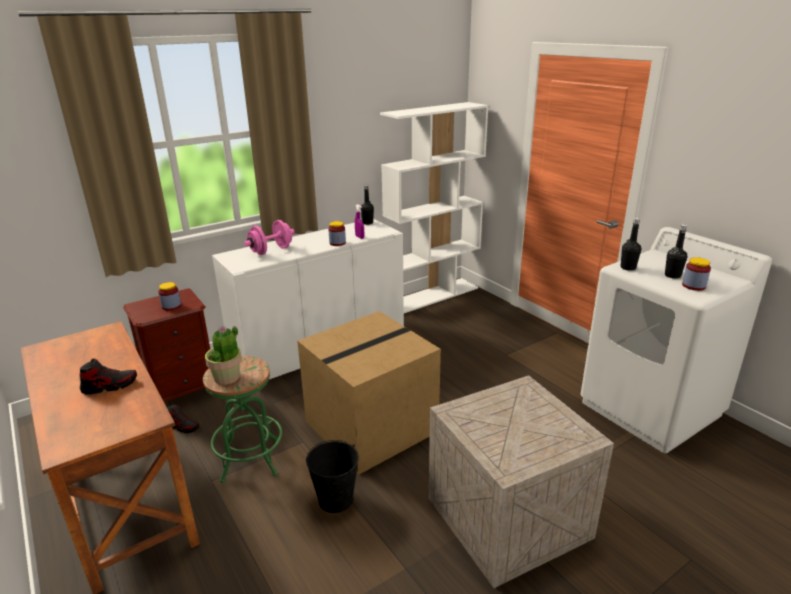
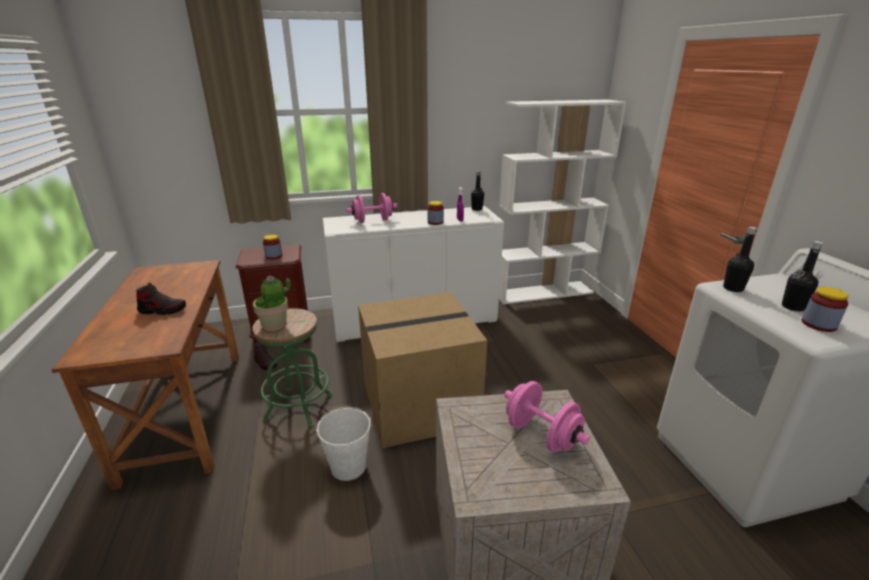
camera: 20 degrees right, 0 degrees up
(336, 499) = (348, 466): black bucket -> white bucket
(529, 414) = (541, 434): none -> pink dumbbell

